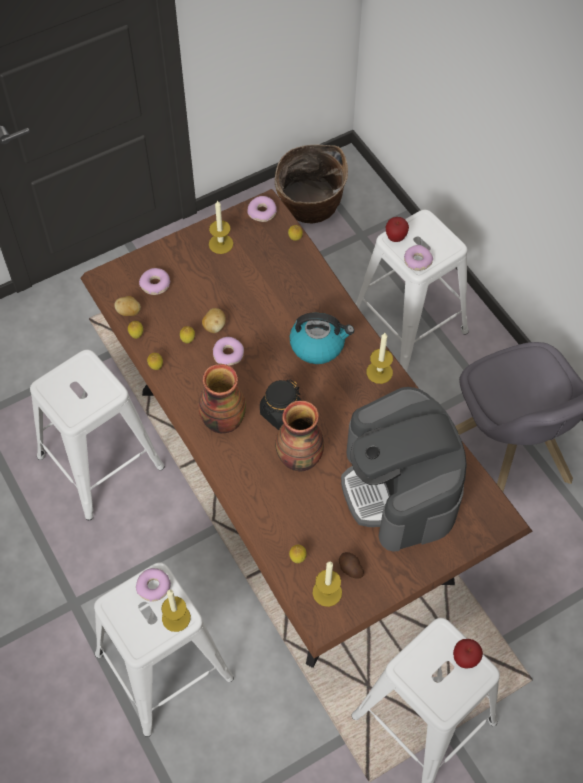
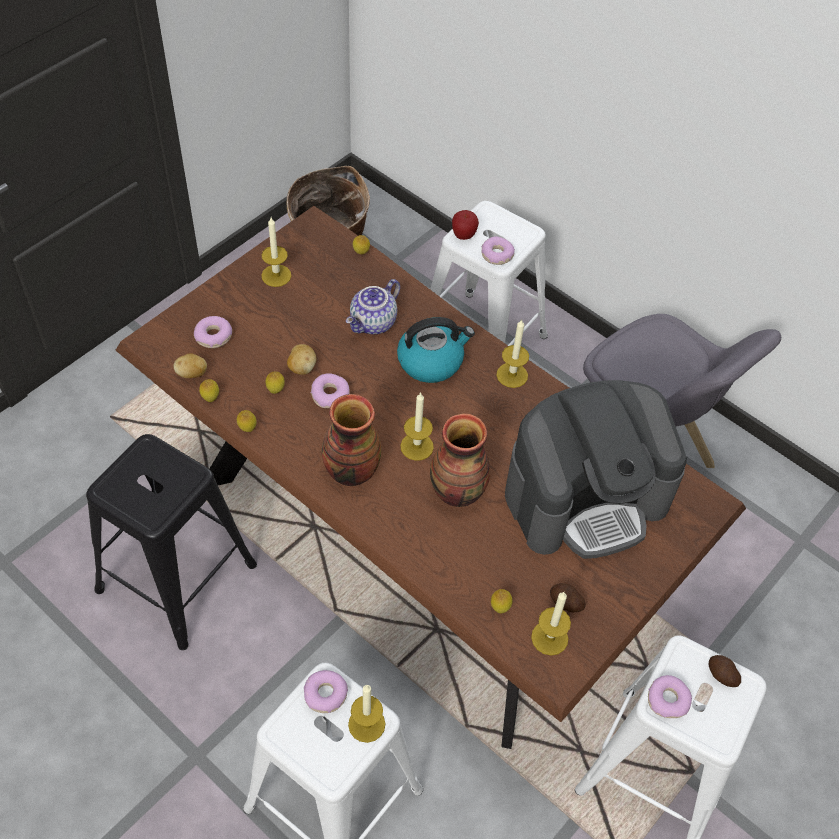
camera: 20 degrees left, 5 degrees down
(100, 462) = (176, 577): white stool -> black stool
(262, 212) = (312, 232): donut -> donut (668, 700)
(281, 413) = (417, 446): black jar -> candle
(284, 302) = (374, 323): none -> teapot
(400, 488) = (586, 497): coffee machine -> coffee machine turned 75 degrees counterclockwise
(465, 659) = (721, 675): apple -> potato

